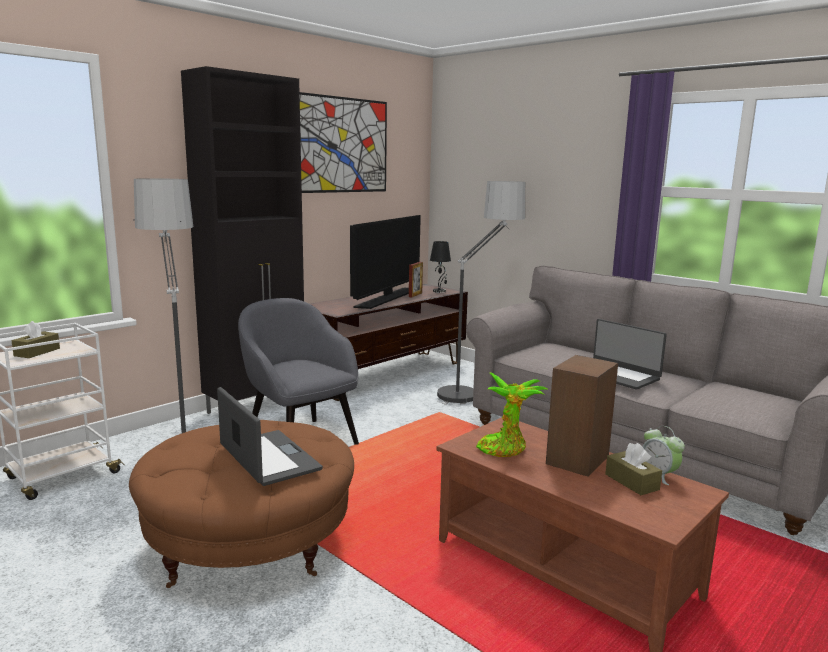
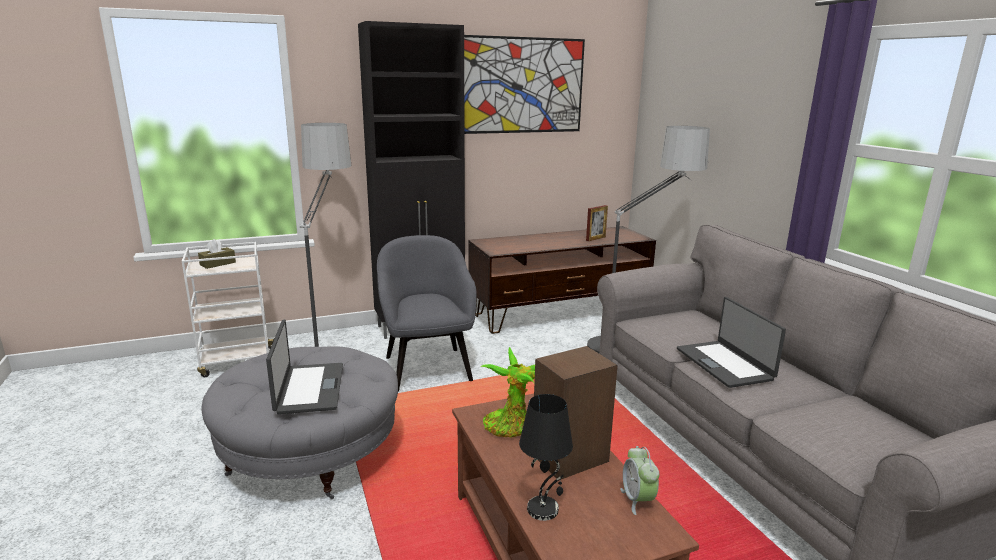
camera: 25 degrees right, 5 degrees up
(249, 543) = (310, 454): brown ottoman -> grey ottoman
(387, 298) = (563, 239): television -> none
(439, 291) = (626, 237): black table lamp -> black table lamp (543, 509)
(631, 482) = (597, 499): brown tissue box -> none

